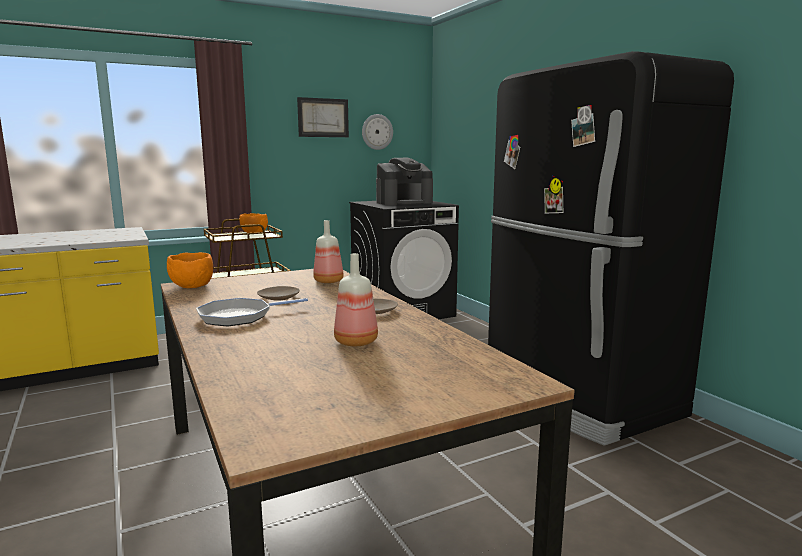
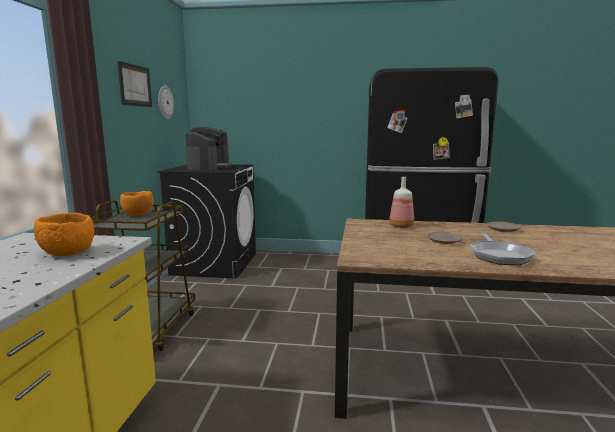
camera: 55 degrees left, 0 degrees up
(191, 286) = (369, 257): orange bowl -> orange bowl (66, 253)
(357, 342) = (577, 242): bottle -> none

